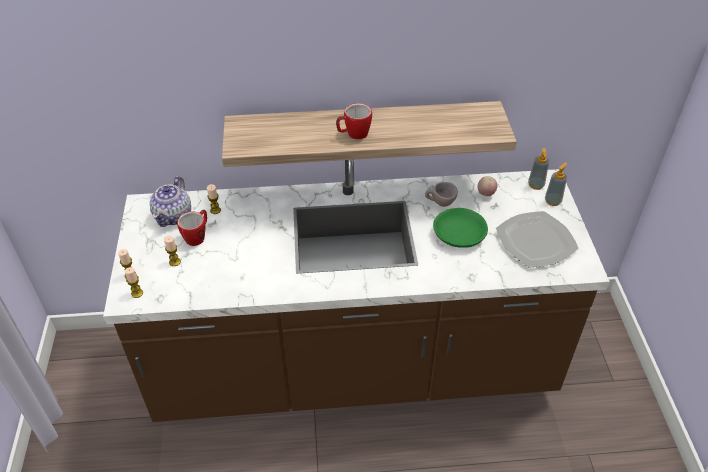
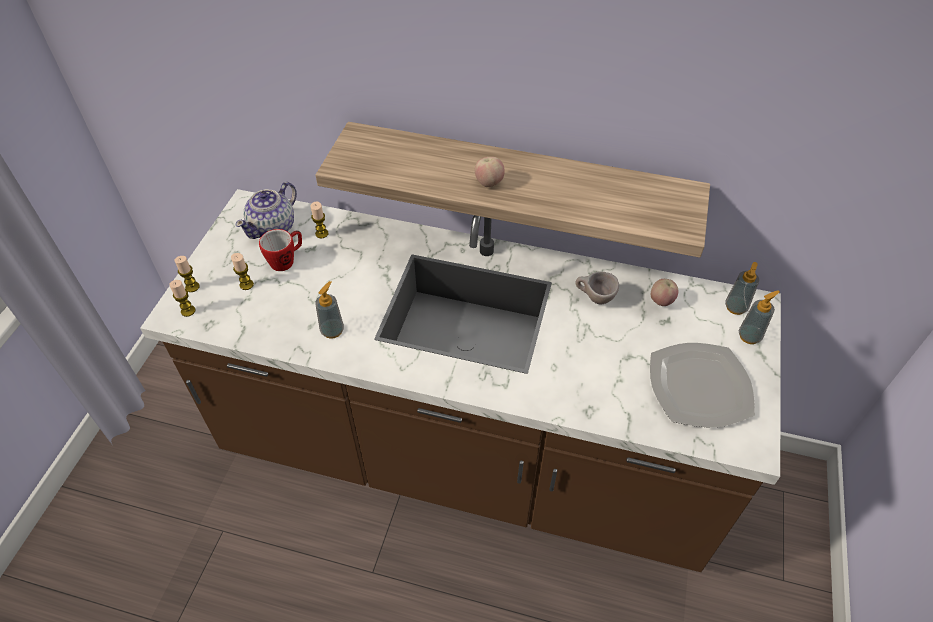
camera: 20 degrees right, 5 degrees up
(261, 276) = (332, 330): none -> soap dispenser
(353, 134) = (489, 183): mug -> apple
(458, 234) = (598, 347): green bowl -> none

